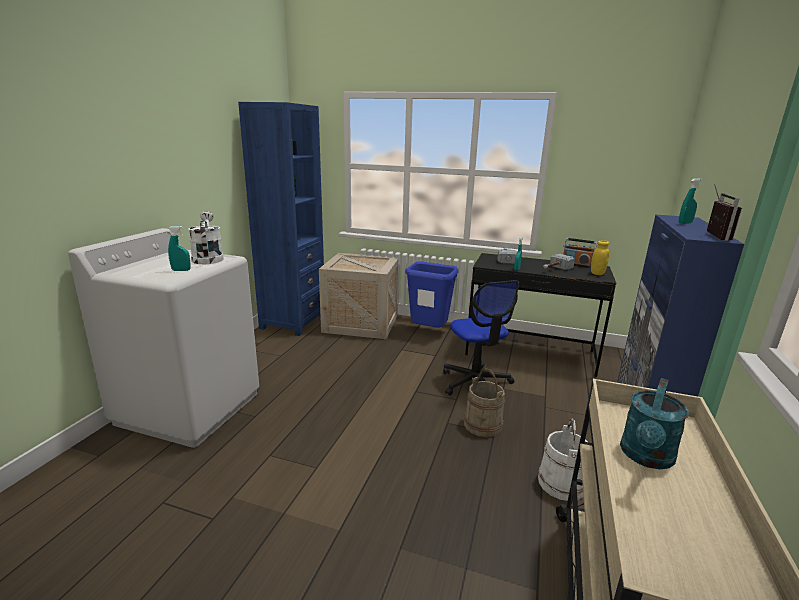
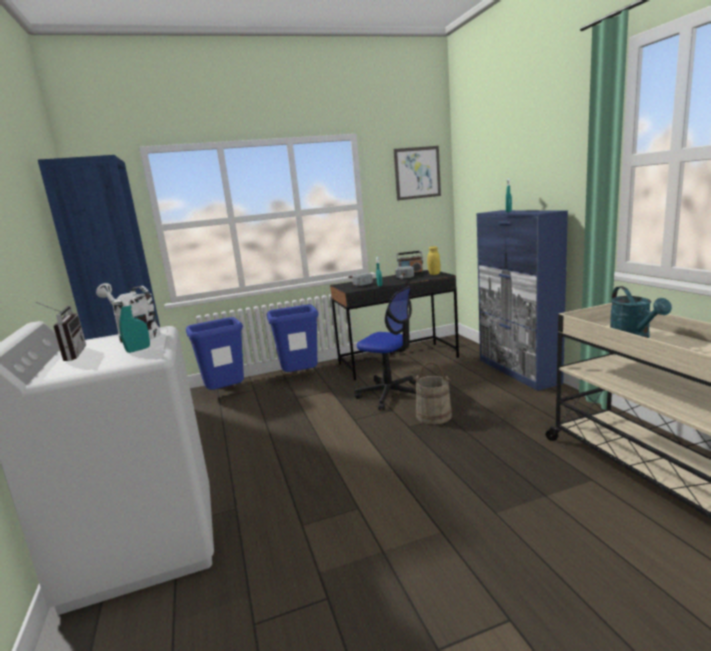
camera: 35 degrees left, 5 degrees down
(362, 323) = (227, 394): crate -> blue trash can
(562, 483) = (525, 422): white bucket -> none
(629, 147) = (417, 173): none -> picture
(712, 236) = (543, 211): radio -> radio (68, 355)

